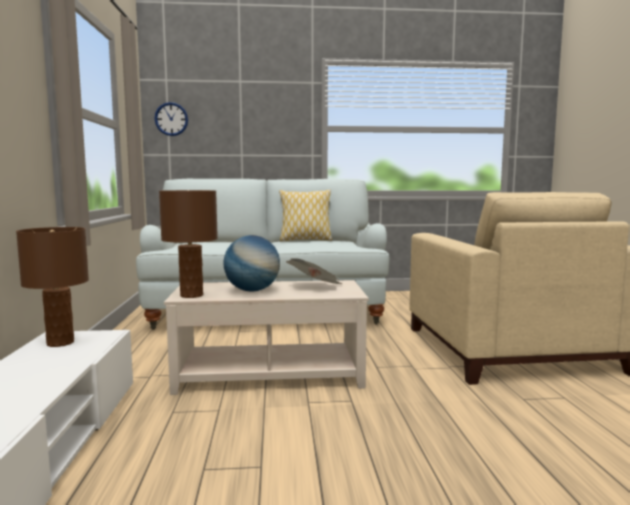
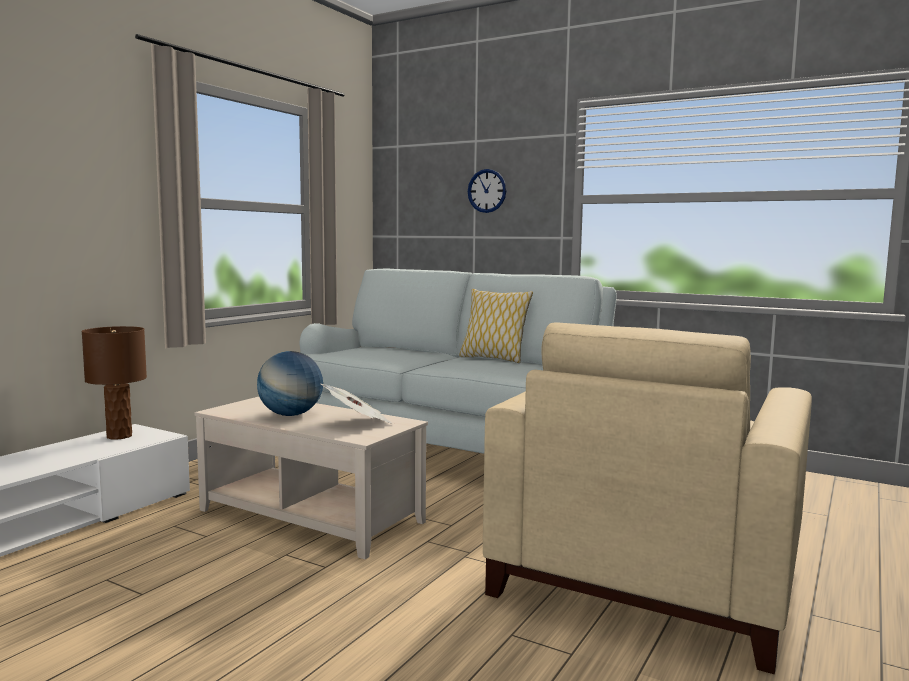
camera: 35 degrees right, 0 degrees up
(171, 119) = (400, 193): wall clock -> wall clock (487, 191)
(191, 295) = (229, 410): brown table lamp -> none

